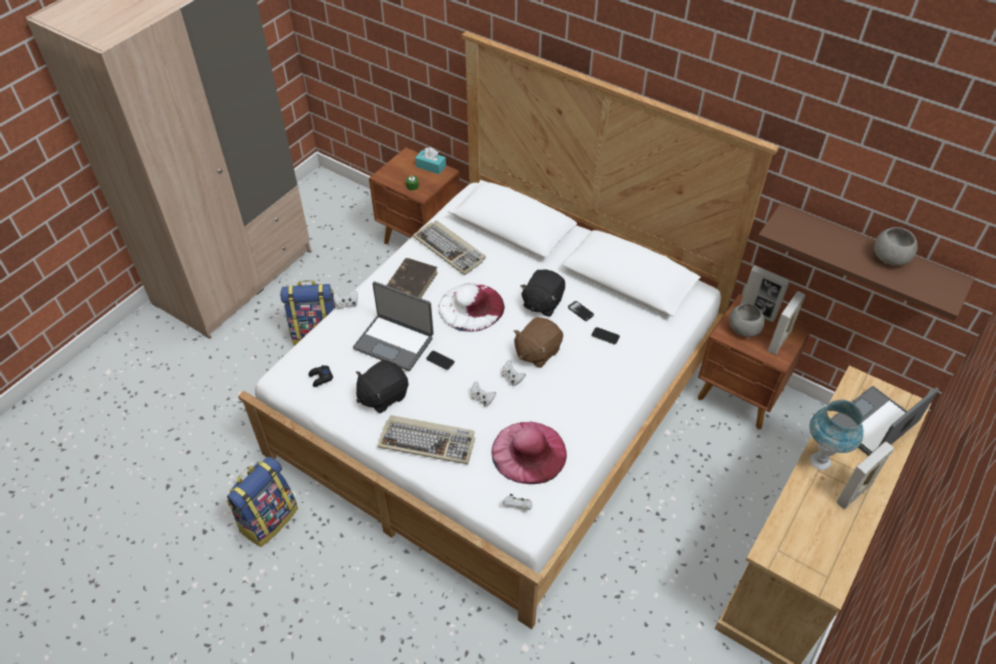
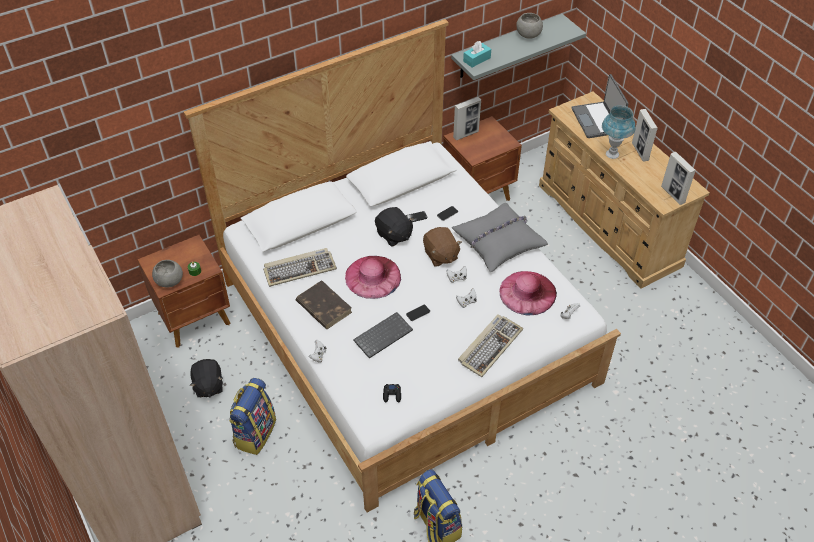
camera: 65 degrees left, 0 degrees up
(383, 396) = (431, 360): black plush toy -> black plush toy (208, 386)
(394, 342) = (383, 335): laptop -> keyboard
(431, 166) = (179, 250): turquoise tissue box -> turquoise tissue box (476, 59)
(471, 307) = (373, 276): white hat -> pink hat
(593, 398) = (498, 242): none -> grey pillow
(743, 330) = (476, 147): grey bowl -> grey bowl (169, 281)
(779, 342) = (496, 136): picture frame -> picture frame (673, 195)
(866, 255) = (506, 46): brown shelf -> grey shelf

